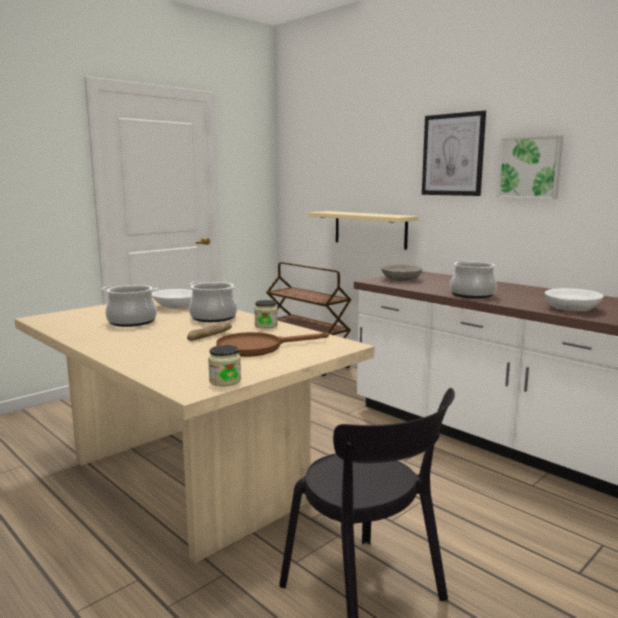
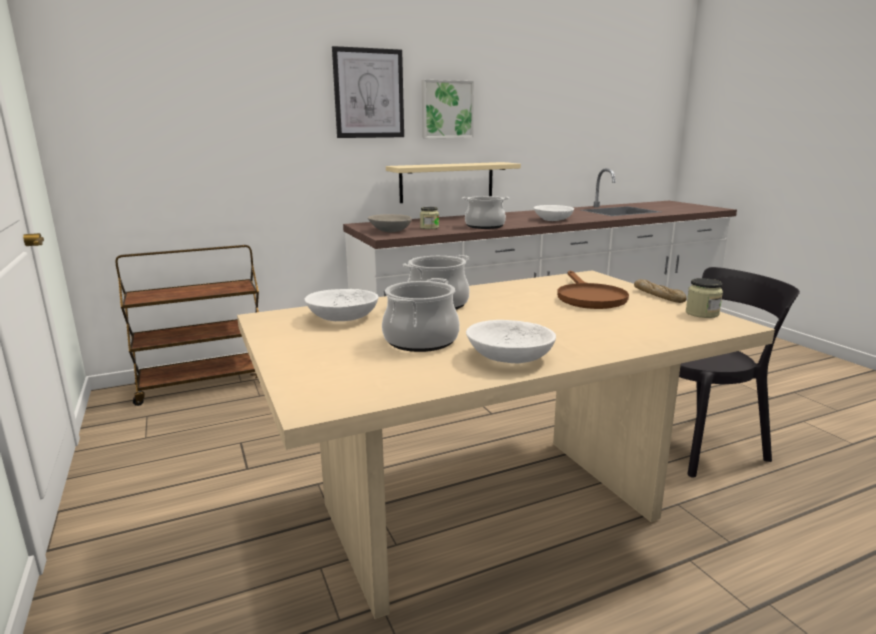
camera: 70 degrees left, 5 degrees up
(102, 338) = (509, 357): none -> white bowl
(210, 336) = (530, 310): bread -> bread (658, 296)
(266, 326) = (497, 289): jar -> jar (429, 227)
(370, 229) = (263, 186): beige shelf -> beige shelf (447, 182)

